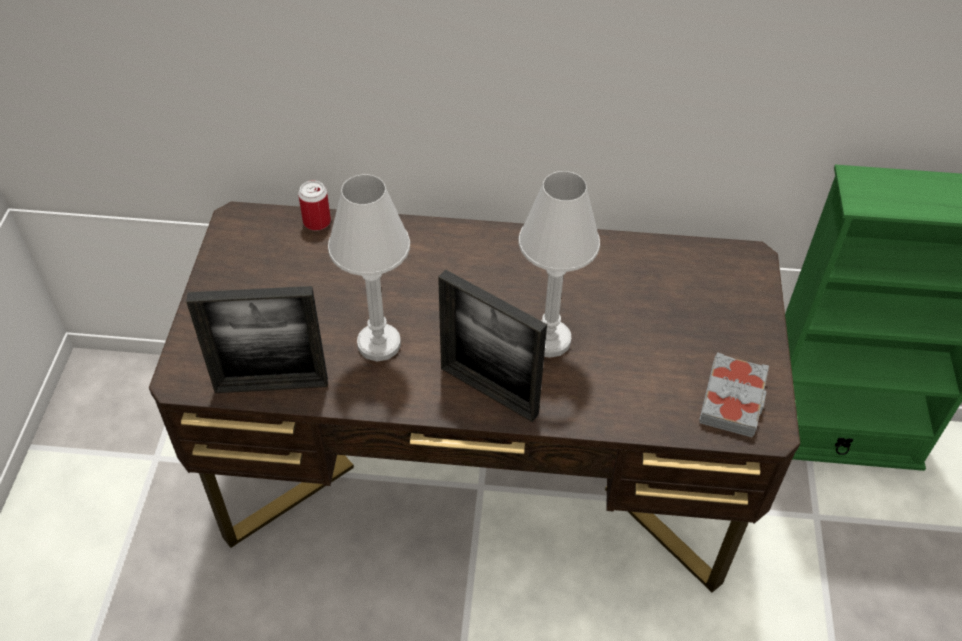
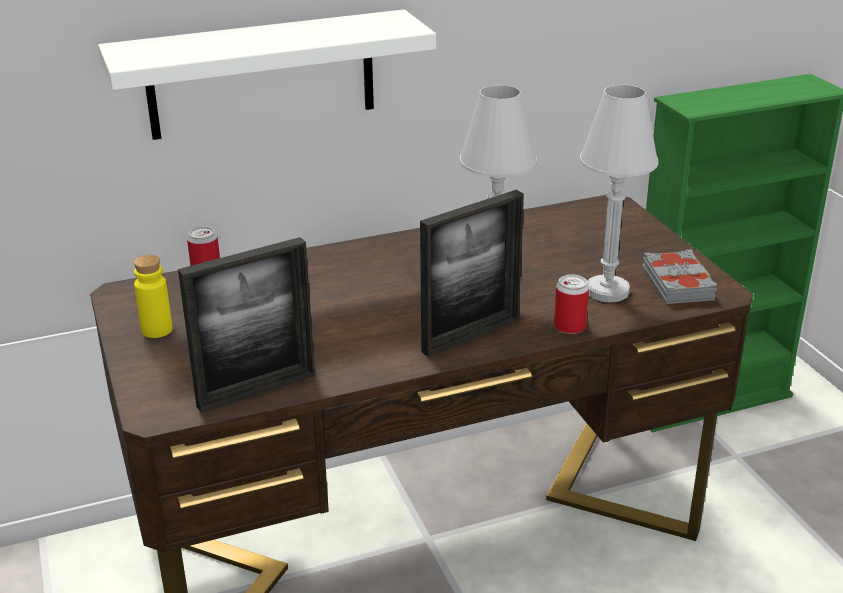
camera: 25 degrees left, 20 degrees down
(238, 278) = (157, 330): none -> yellow bottle
(379, 344) = (340, 335): white table lamp -> white table lamp (607, 291)
(387, 61) = (261, 75): none -> white shelf
(489, 391) = (471, 336): picture frame -> picture frame turned 45 degrees counterclockwise
(585, 416) = (569, 327): none -> can

